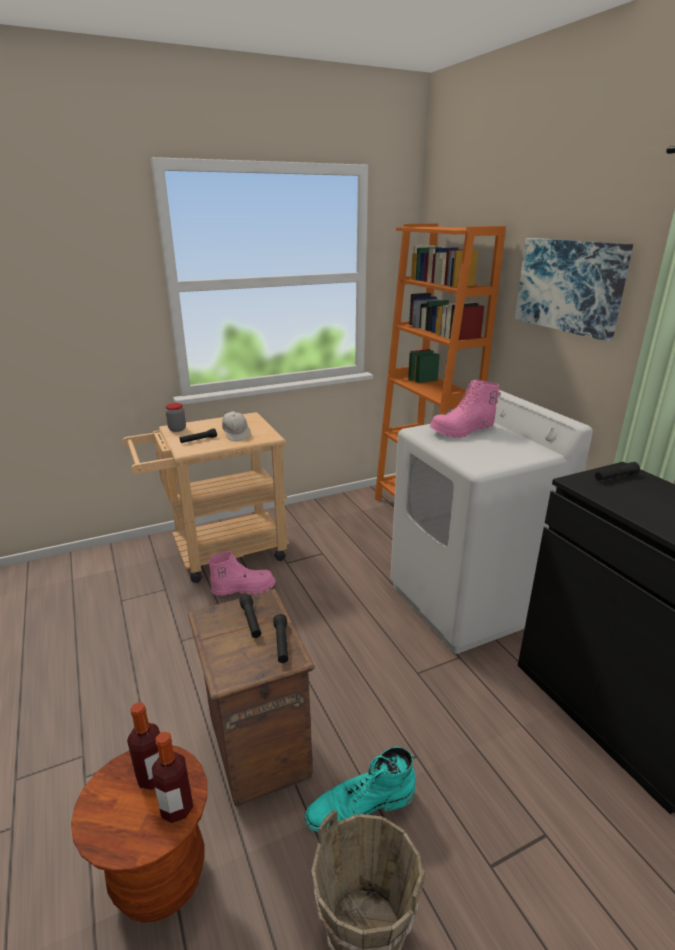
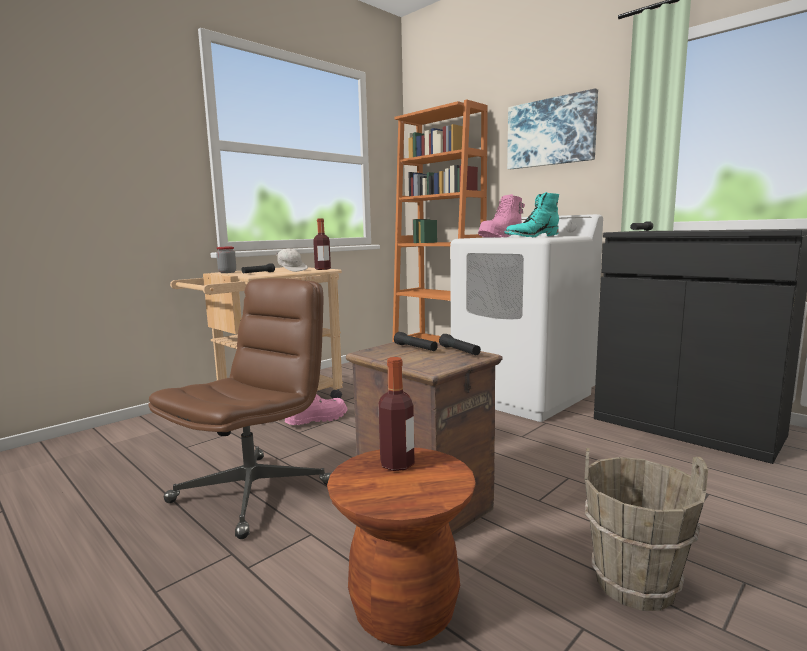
camera: 20 degrees left, 15 degrees down
(137, 681) = (253, 492): none -> brown office chair
(177, 808) = (445, 473): bottle -> bottle (323, 269)
(360, 806) = (552, 515): turquoise boot -> turquoise boot (531, 237)

